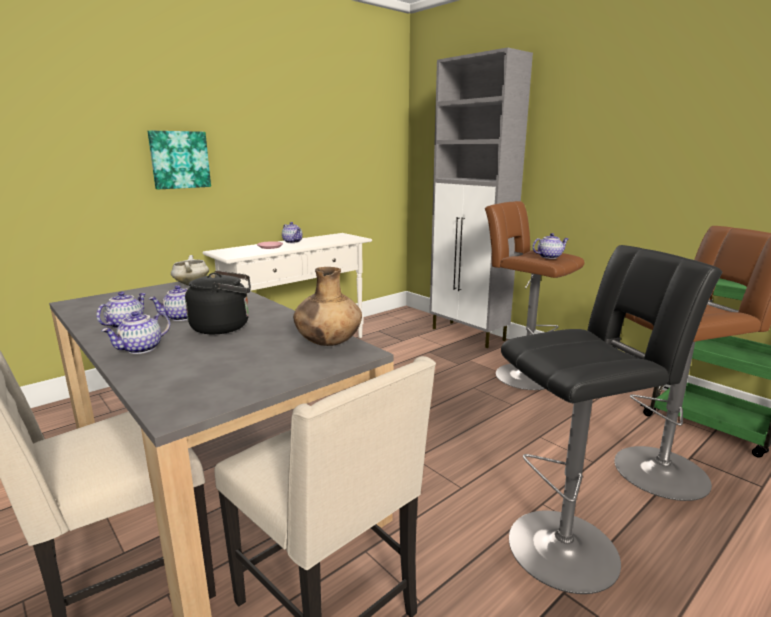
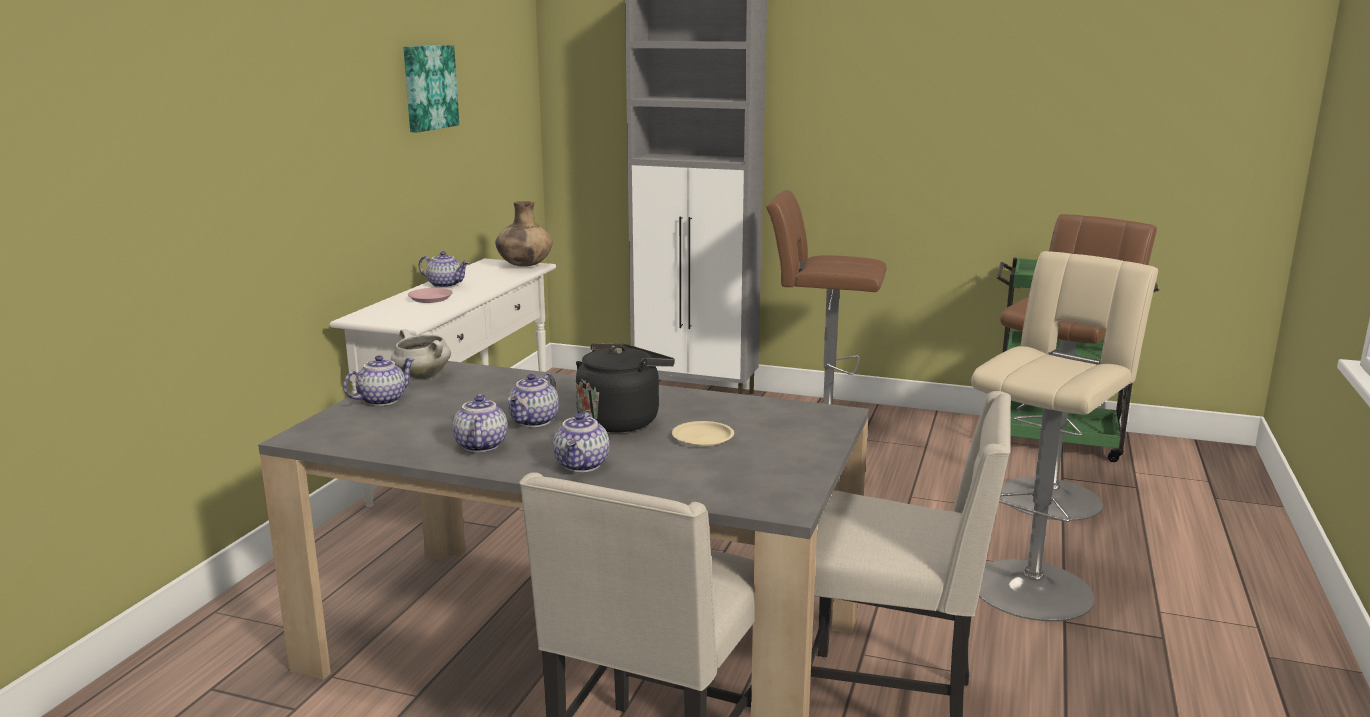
camera: 30 degrees left, 0 degrees up
(179, 160) = (289, 165): picture -> picture (428, 87)
(242, 349) = (703, 438): none -> beige plate
(328, 343) = (783, 412): brown vase -> brown vase (524, 266)
(549, 257) = (850, 264): teapot -> teapot (382, 400)
(569, 546) = (1035, 585): black stool -> beige stool

